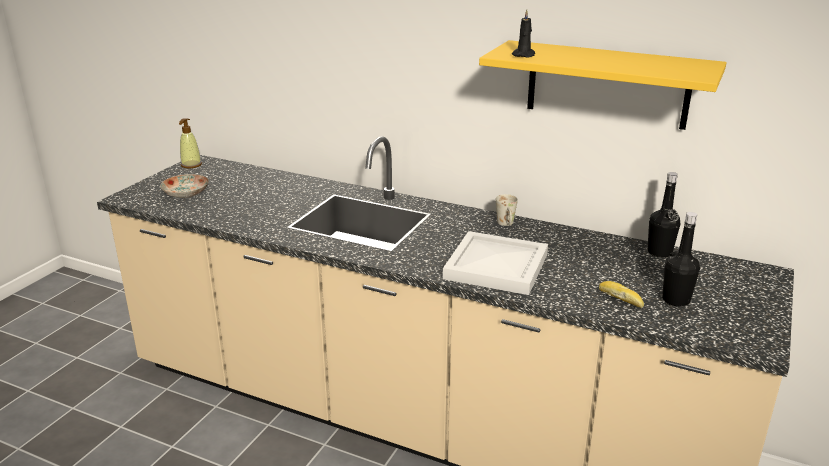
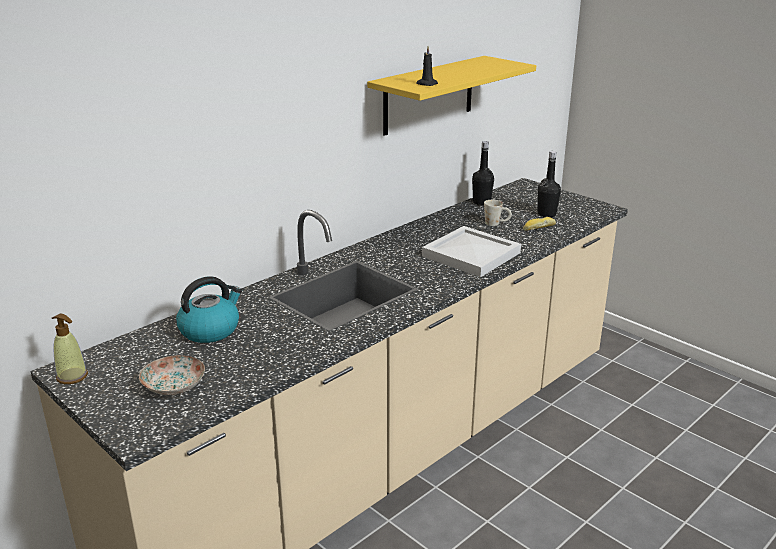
camera: 70 degrees left, 0 degrees up
(268, 187) = (210, 330): none -> kettle
(506, 224) = (402, 237): white mug -> white mug (496, 223)

